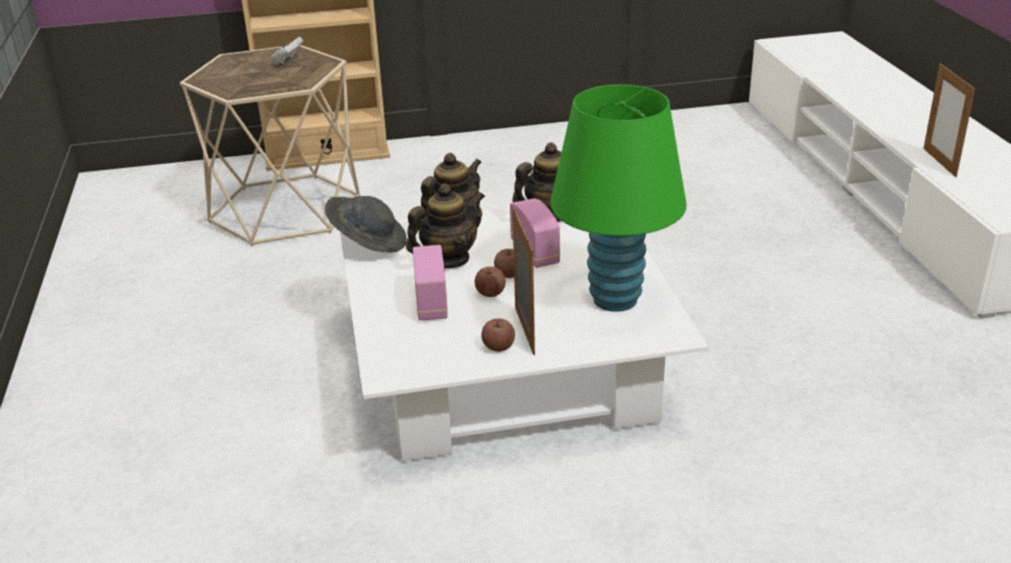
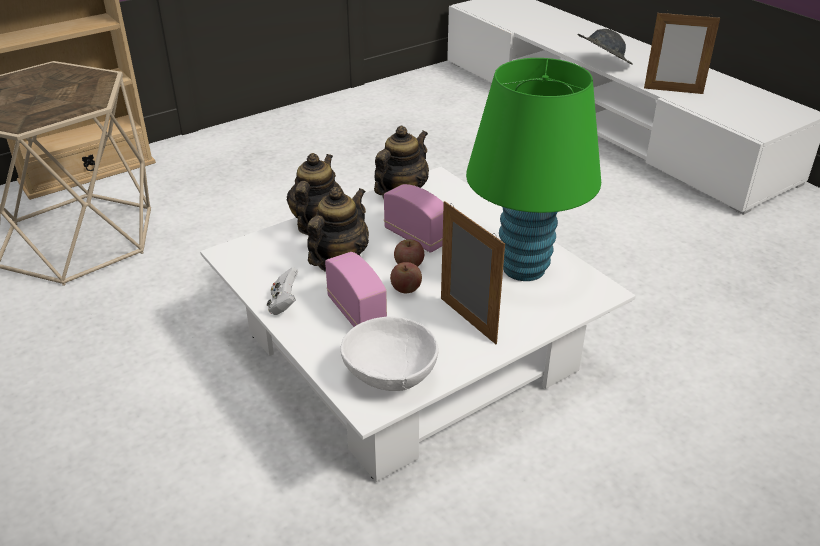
camera: 25 degrees left, 5 degrees up
(287, 62) = (56, 81): white game controller -> white game controller (284, 304)
(368, 242) = (243, 261): grey hat -> grey hat (602, 63)
(421, 358) = (391, 376): none -> white bowl
(498, 346) = (457, 344): apple -> none
(939, 162) = (673, 91): picture frame -> picture frame turned 45 degrees counterclockwise

